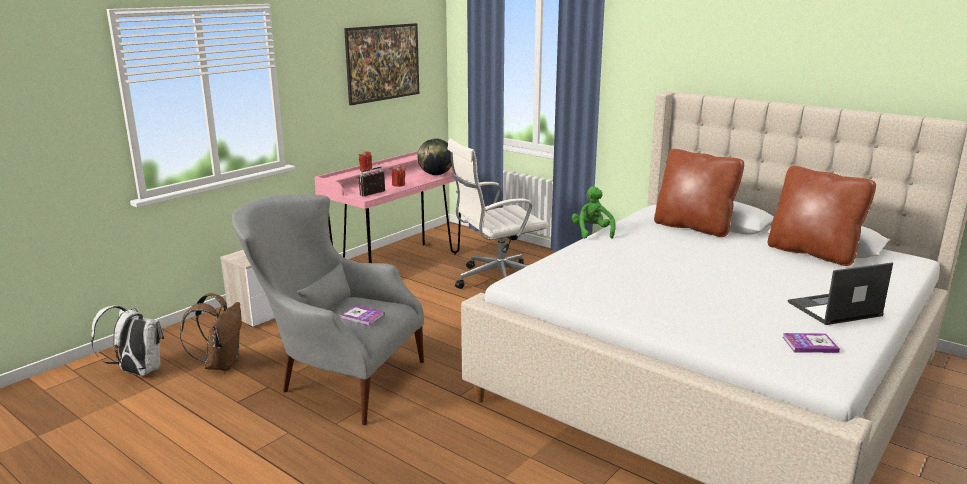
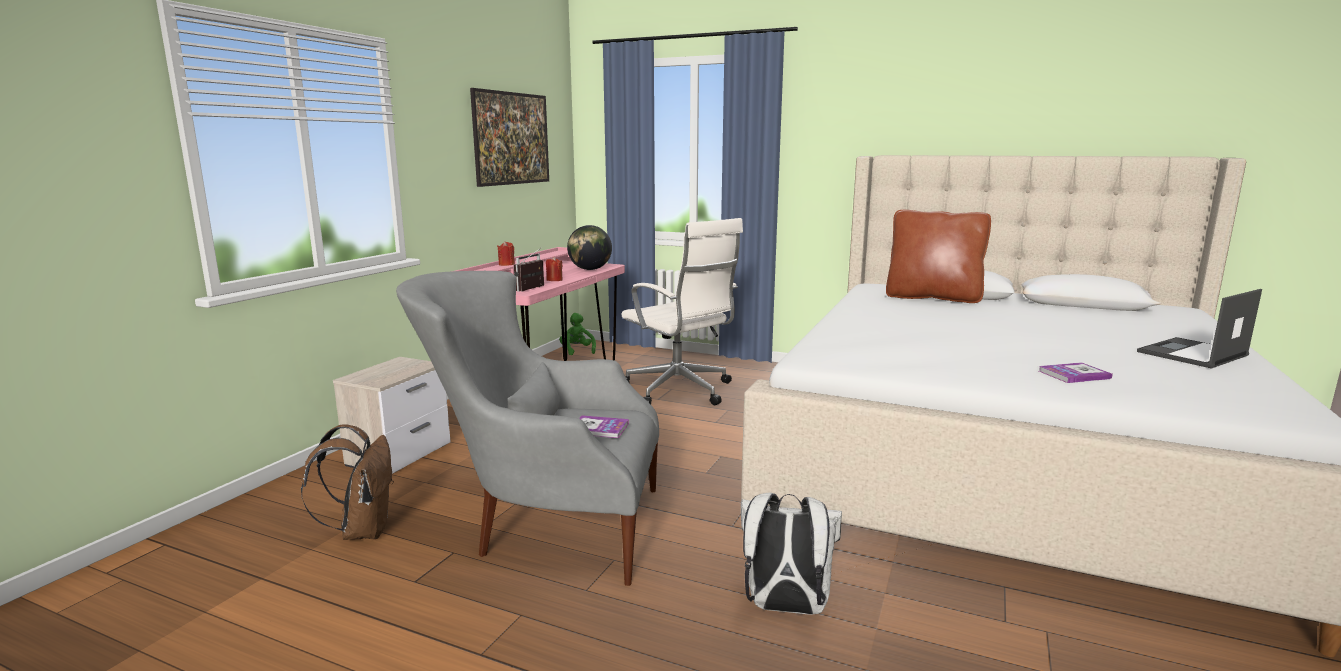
camera: 15 degrees left, 5 degrees down
(137, 372) = (226, 560): white backpack -> white backpack (785, 608)
(497, 280) = (679, 391): white office chair -> white office chair turned 90 degrees counterclockwise
(592, 232) = (832, 308): green plush toy -> green plush toy (577, 351)
(810, 344) = (1230, 388): book -> book (1074, 374)
(813, 253) = (1084, 310): brown pillow -> none

